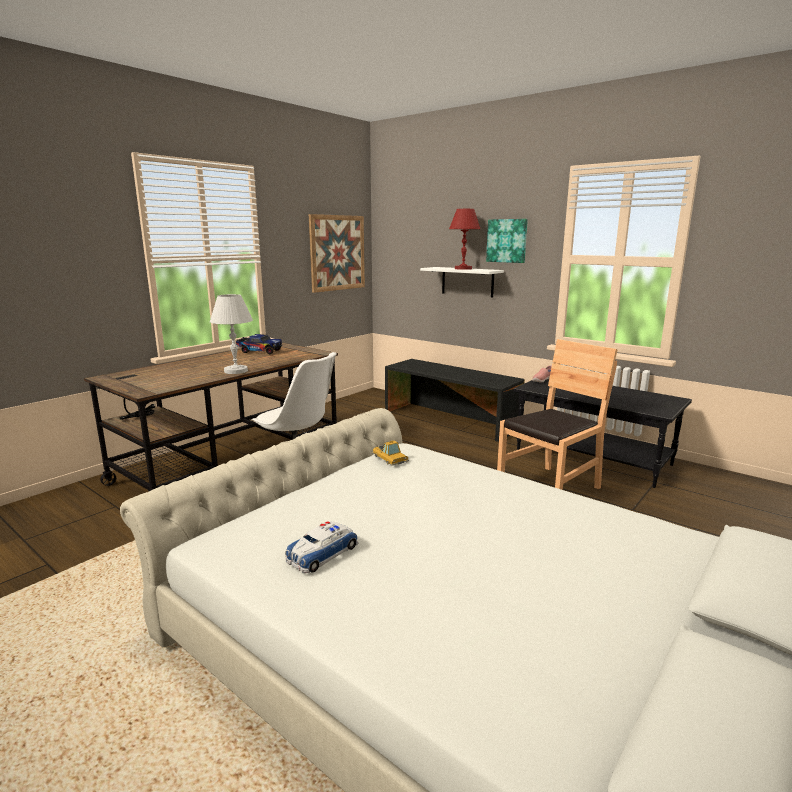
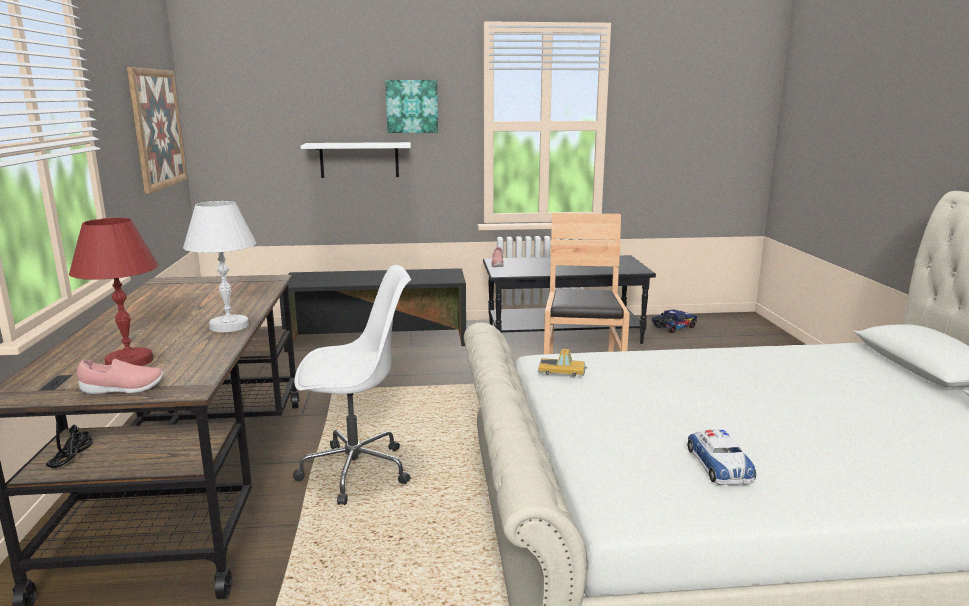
camera: 45 degrees left, 0 degrees up
(131, 386) = (123, 389): none -> pink shoe
(259, 351) = (170, 296): toy truck -> toy truck (672, 328)
(463, 269) = (362, 143): red table lamp -> red table lamp (130, 361)

